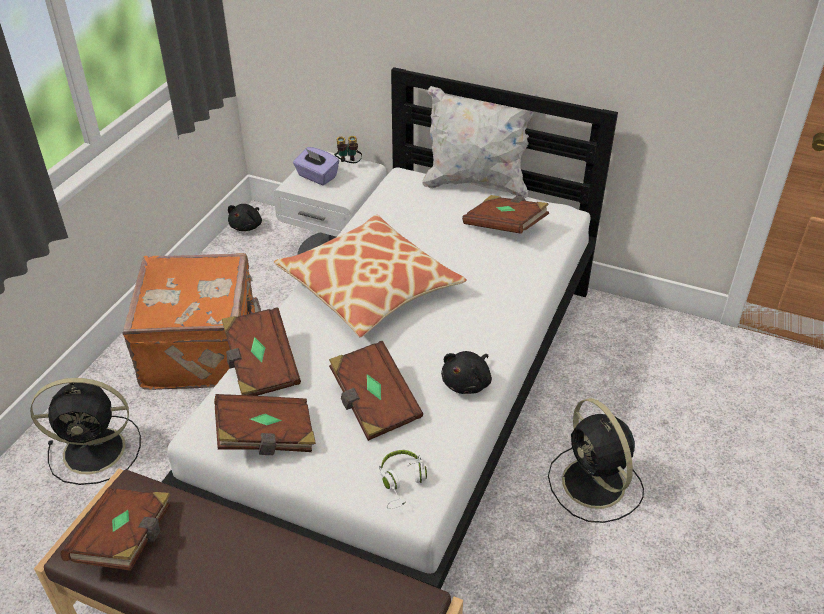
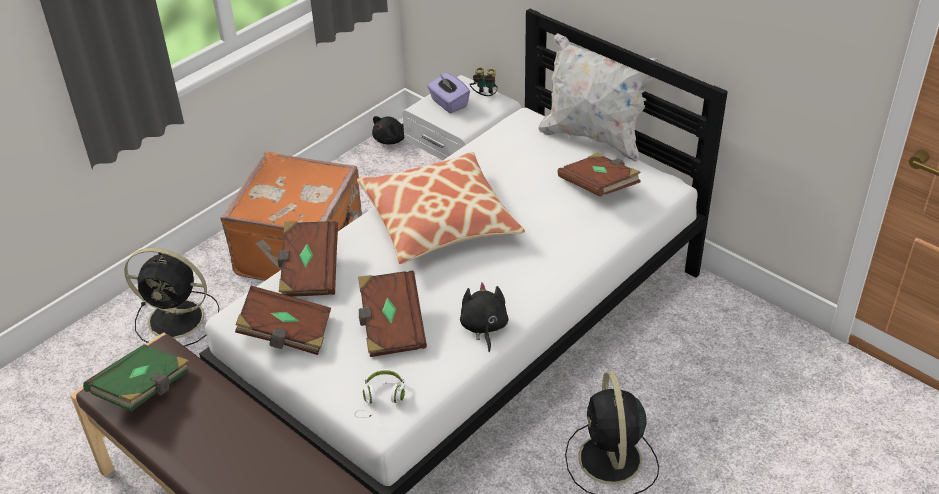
camera: 20 degrees right, 0 degrees up
(125, 540) = (143, 389): brown book -> green book
(467, 383) = (484, 327): black plush toy -> black plush toy turned 120 degrees clockwise

